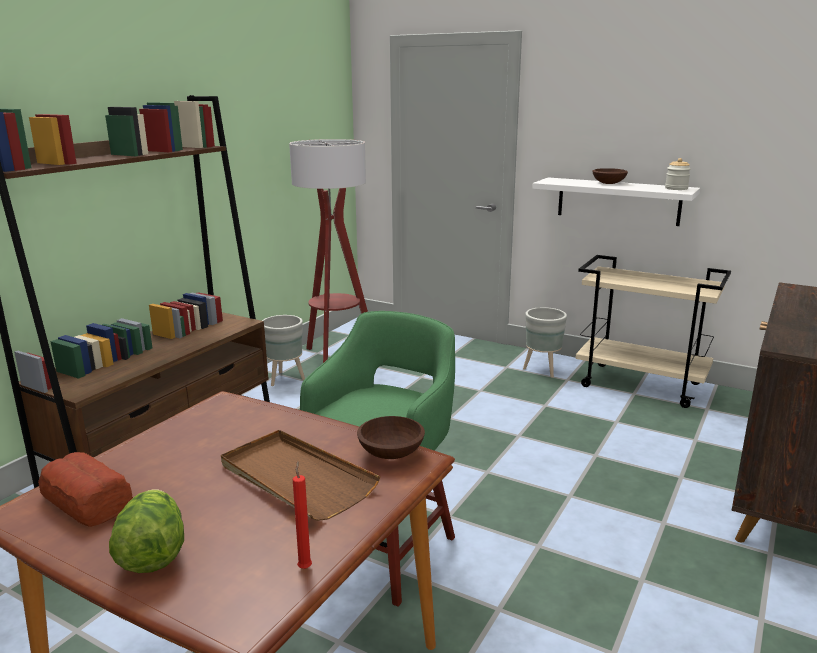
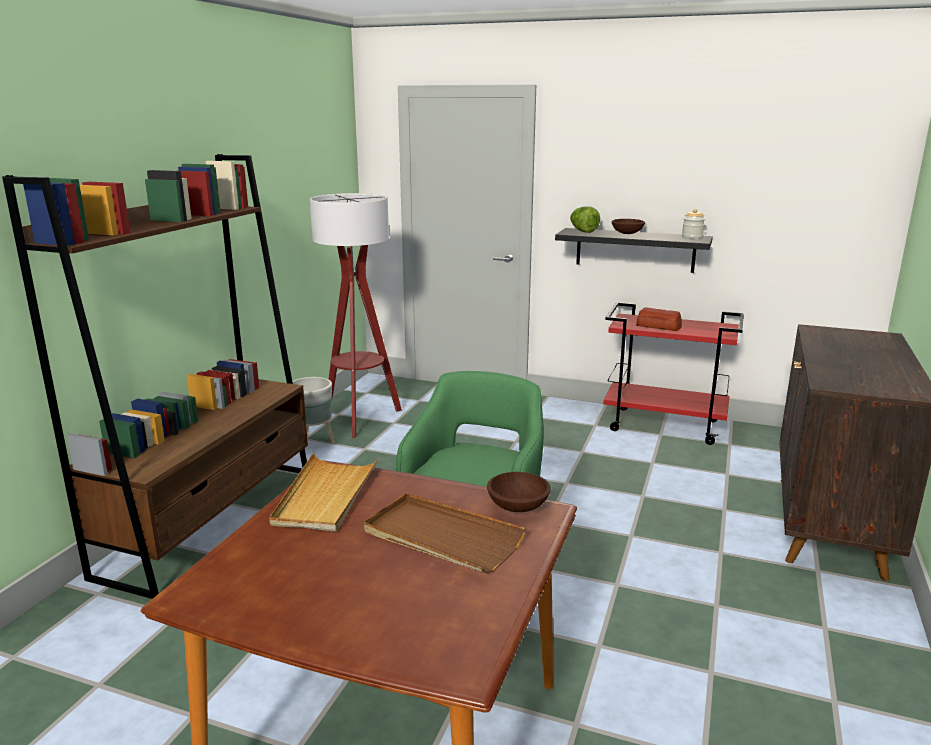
camera: 10 degrees left, 0 degrees up
(87, 501) = (251, 578): bread -> bread (659, 326)
(152, 553) = (345, 618): lettuce -> lettuce (582, 231)
(205, 426) = (326, 496): none -> beige tray
(305, 567) = (494, 614): red candle -> none
(543, 370) = (569, 417): grey planter -> none
(618, 201) = (635, 250): white shelf -> black shelf
(641, 385) = (665, 425): beige cart -> red cart

